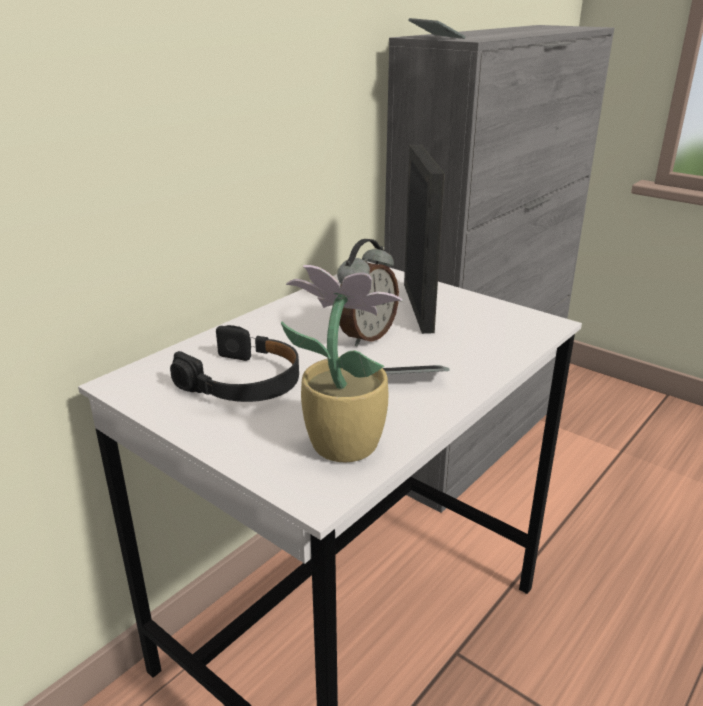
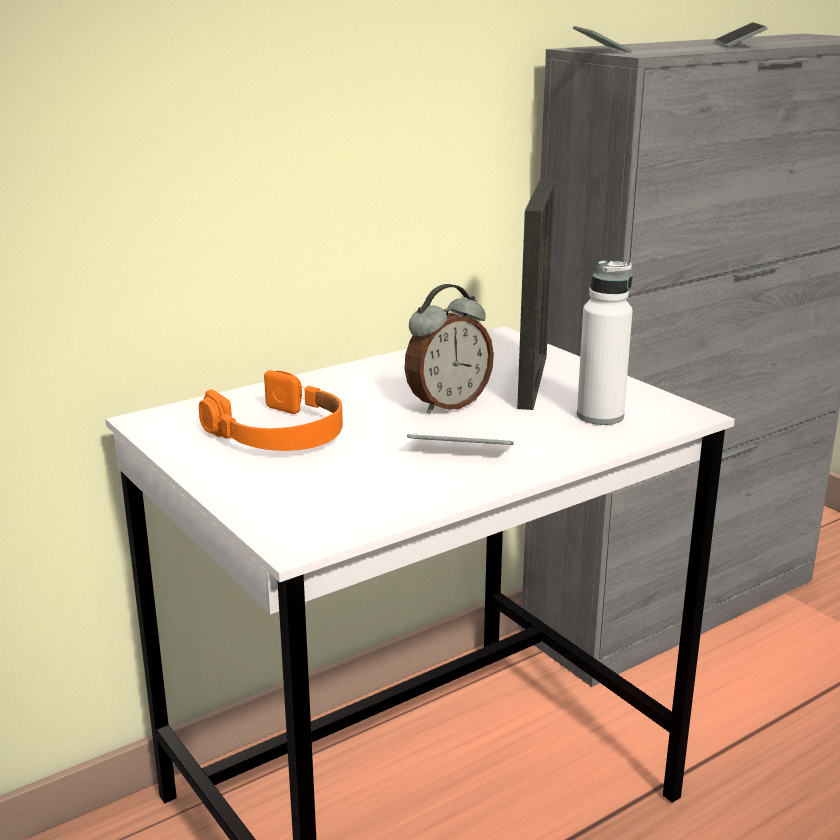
camera: 15 degrees right, 5 degrees down
(243, 381) = (279, 433): black headphones -> orange headphones
(341, 443) = (350, 501): potted plant -> none
(487, 332) = (600, 416): none -> white bottle
(523, 32) = (738, 44): none -> phone

